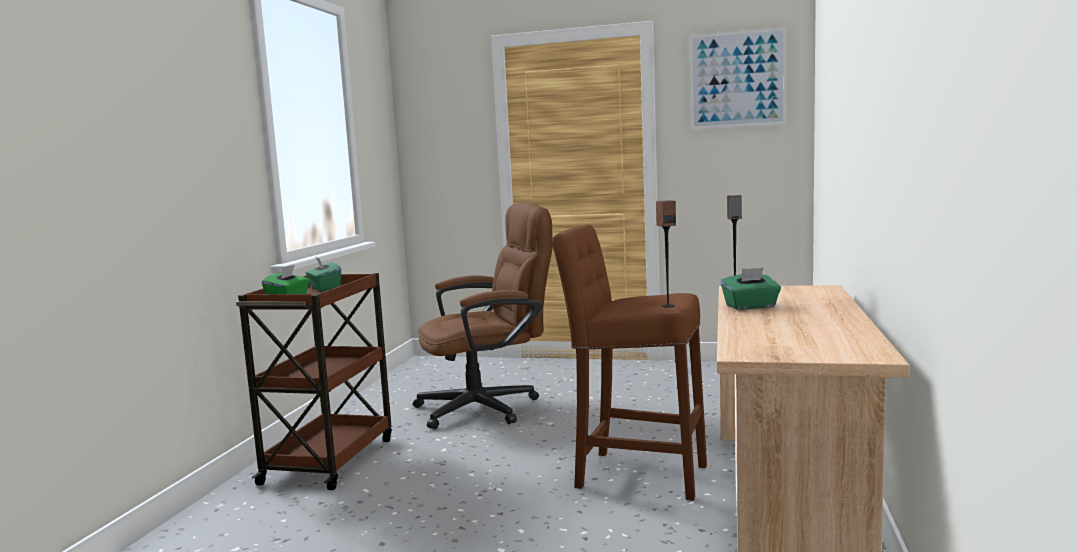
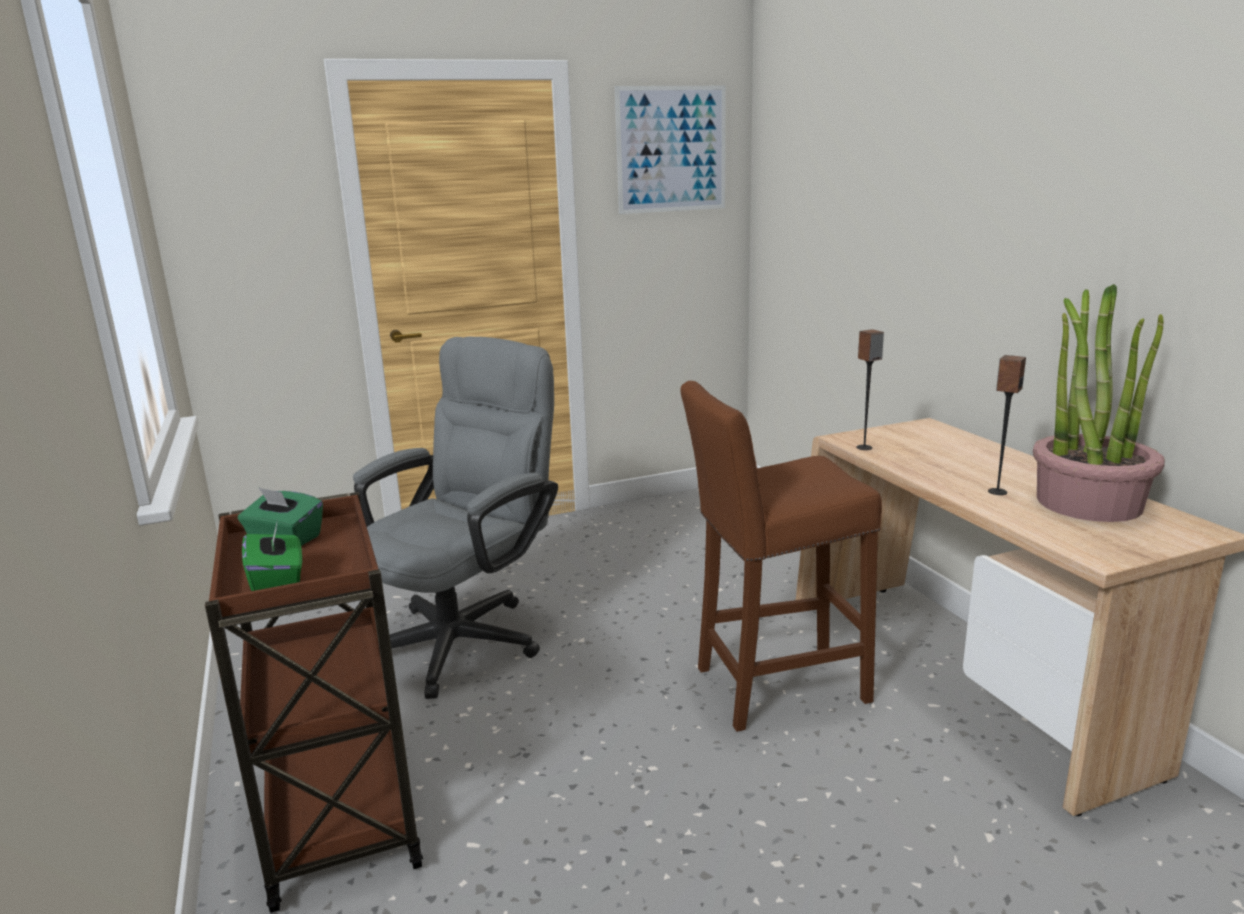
camera: 35 degrees left, 10 degrees up
(489, 406) = (467, 636): brown office chair -> grey office chair
(667, 306) = (853, 485): speaker -> speaker (997, 492)
(751, 306) = (930, 469): green tissue box -> none
(822, 333) = (1088, 502): none -> potted plant

